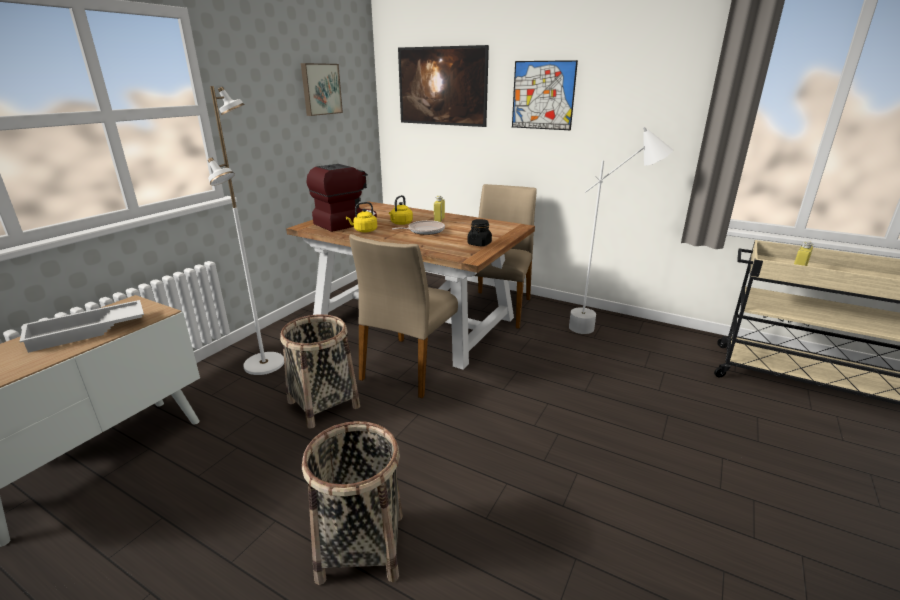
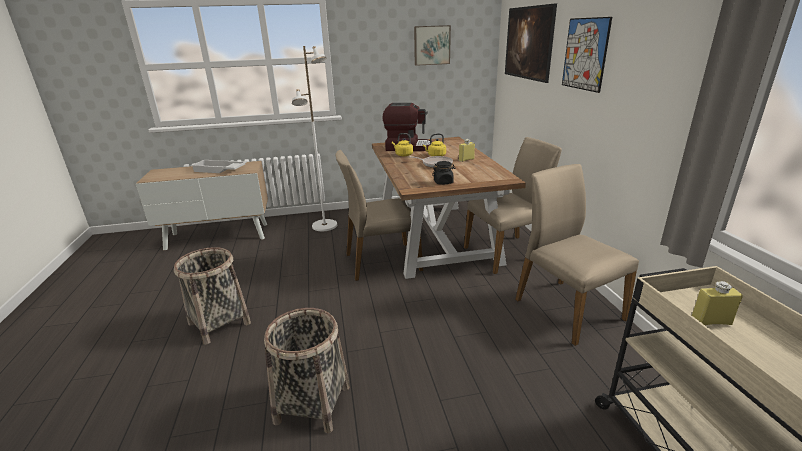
camera: 50 degrees right, 0 degrees up
(323, 404) = (312, 257): basket -> basket (312, 404)
(602, 329) = (567, 309): white floor lamp -> beige chair

